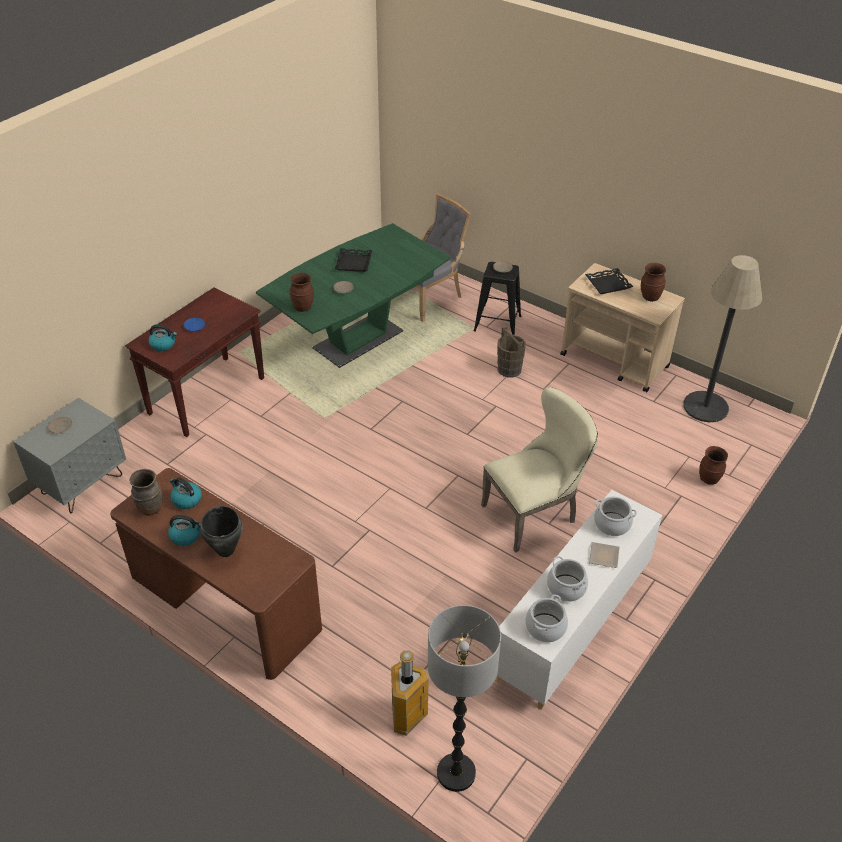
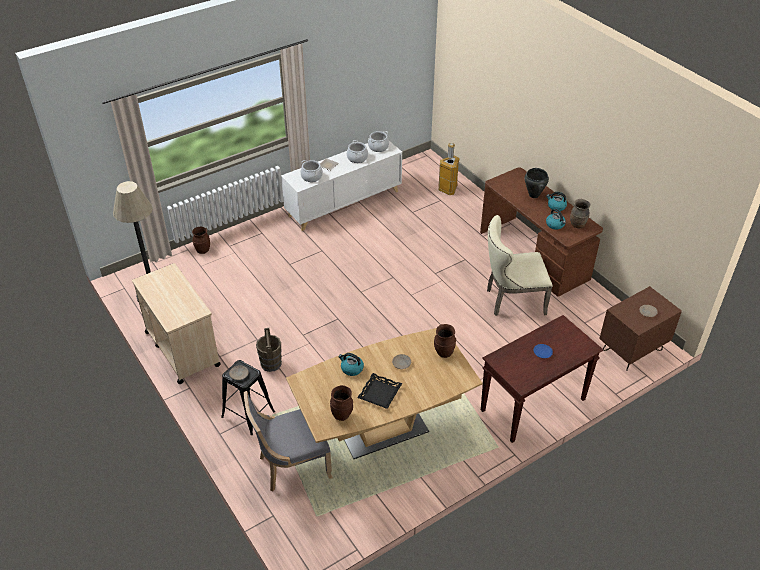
camera: 160 degrees left, 0 degrees up
(83, 484) = (632, 351): grey nightstand -> brown nightstand
(163, 344) = (570, 341): kettle -> kettle (351, 369)
(358, 340) = (383, 430): green dining table -> brown dining table
(455, 773) = (434, 168): floor lamp -> none
(535, 513) = (326, 257): beige chair -> beige chair (511, 300)
(608, 284) = (177, 307): black tray -> none
(650, 297) = (157, 286): brown vase -> brown vase (342, 414)

